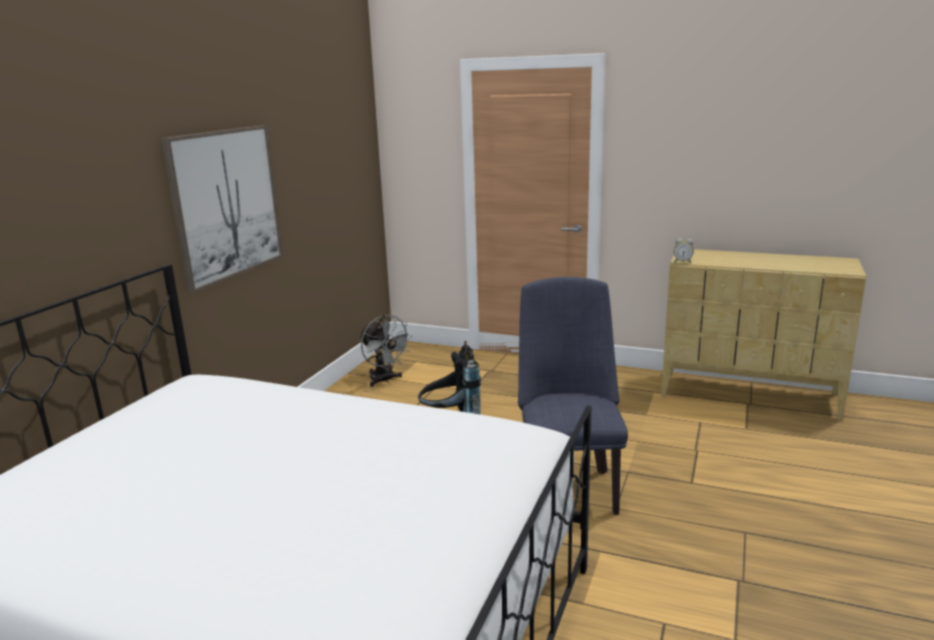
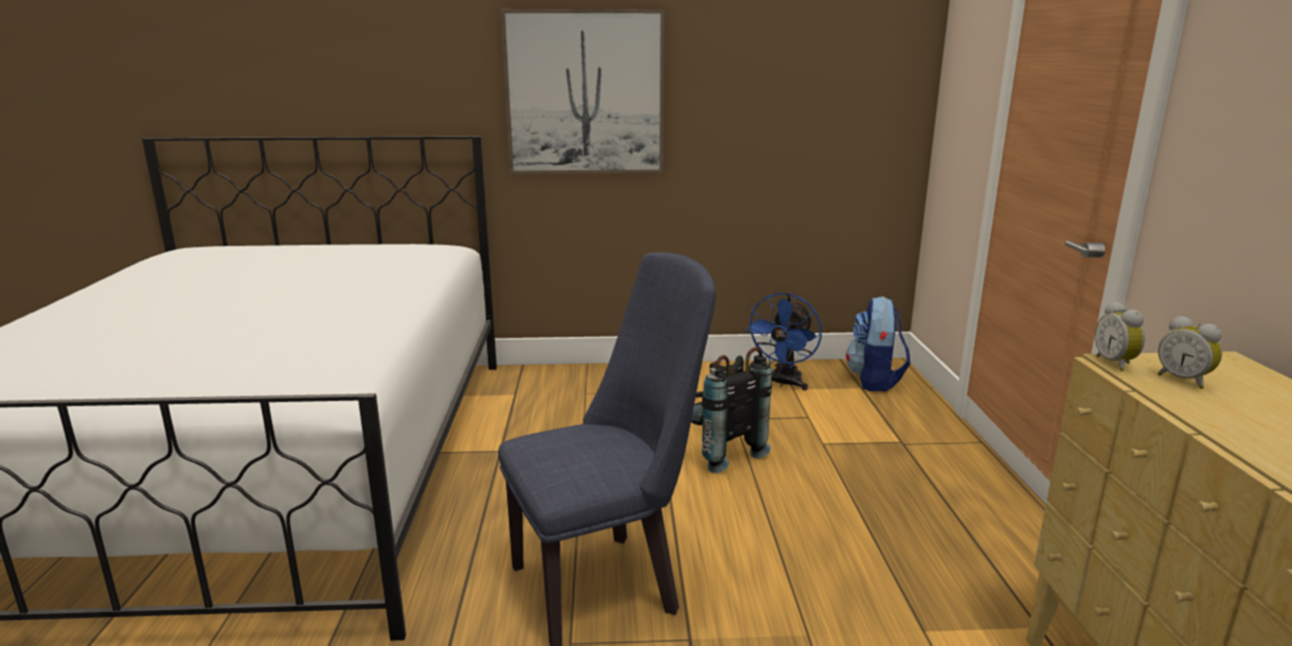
camera: 65 degrees right, 0 degrees up
(384, 380) = (783, 383): grey fan -> blue fan
(412, 355) = (875, 381): none -> backpack
(702, 259) = (1184, 380): none -> alarm clock

